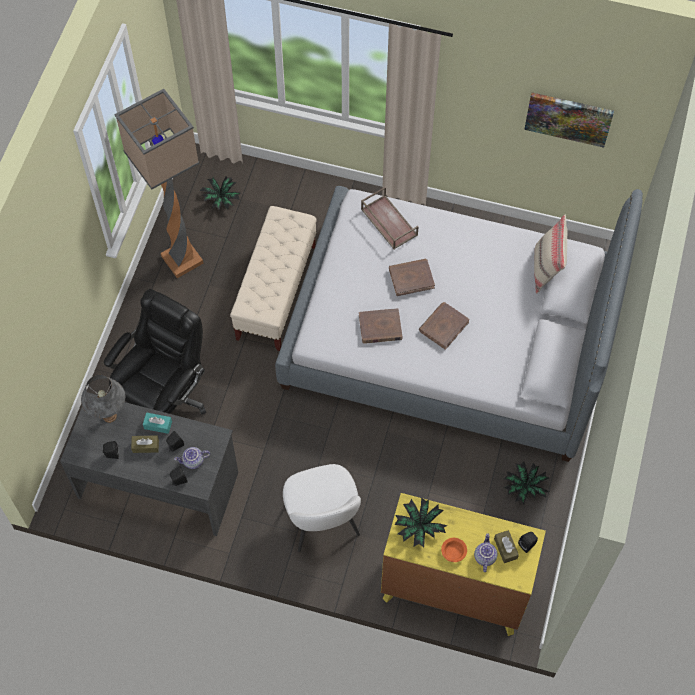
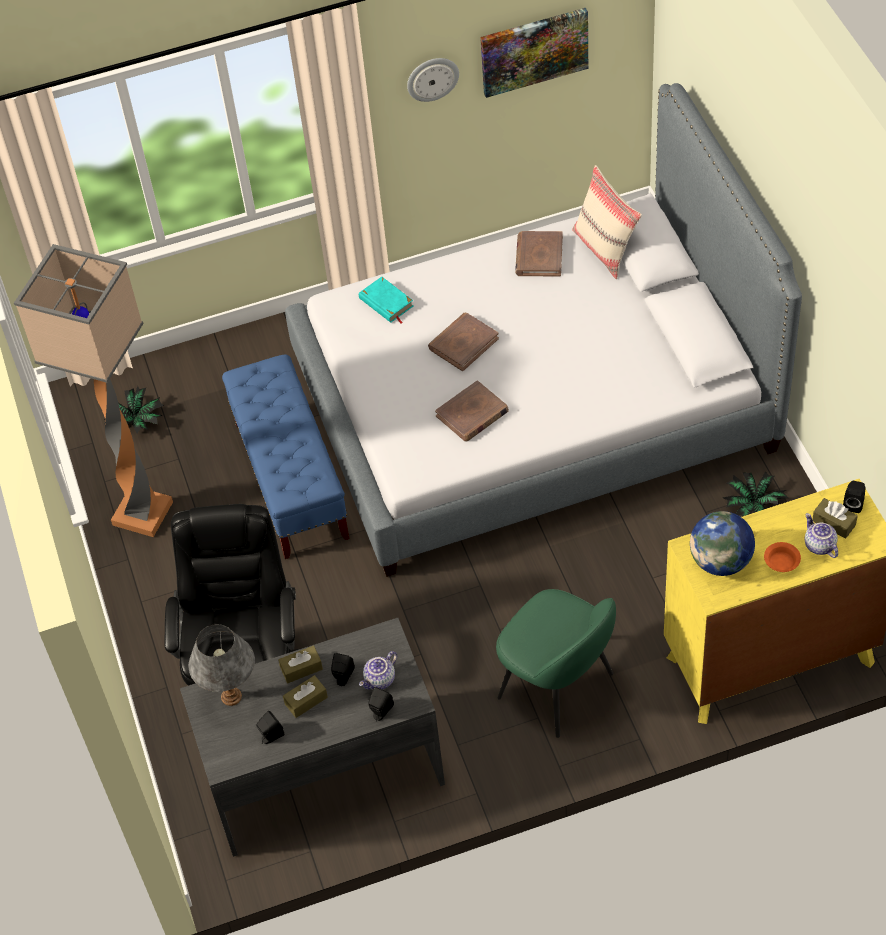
camera: 30 degrees left, 10 degrees down
(158, 425) = (301, 668): turquoise tissue box -> brown tissue box
(276, 293) = (291, 481): beige bench -> blue bench
(322, 522) = (558, 687): white chair -> green chair
(388, 222) = (386, 303): brown tray -> turquoise book
(419, 527) = (721, 561): potted plant -> globe
(443, 326) = (543, 370): brown book -> brown book (539, 256)
(490, 100) = (432, 78): none -> wall clock

